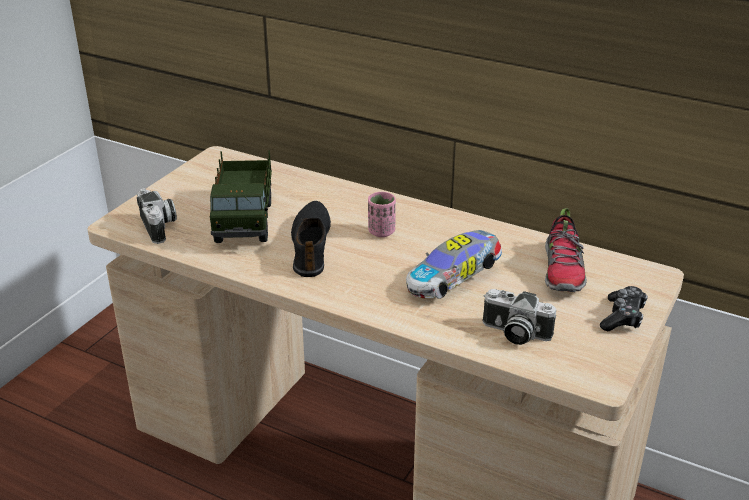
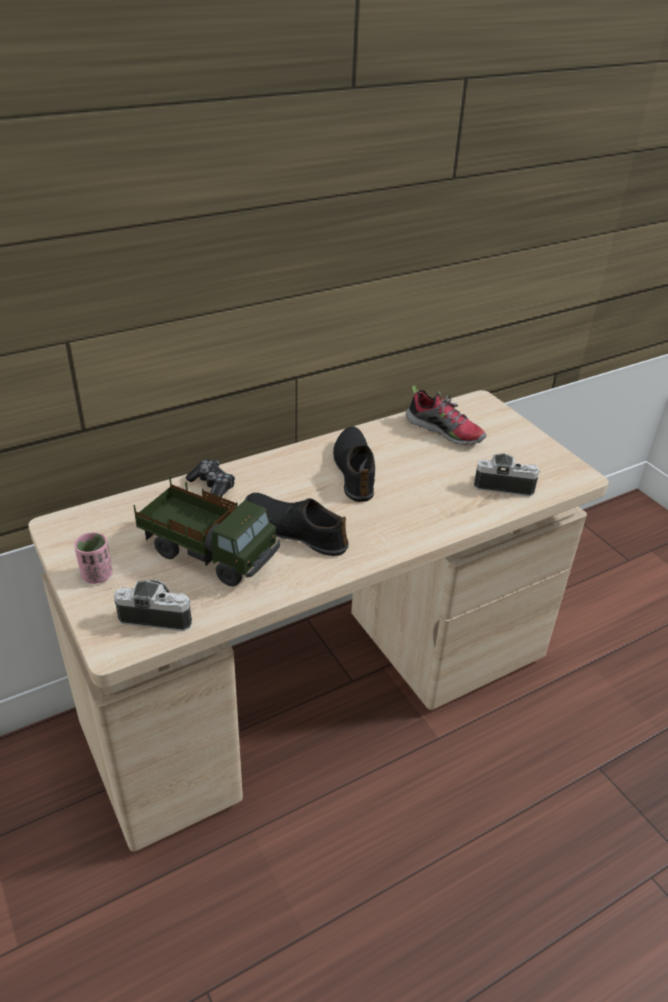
camera: 60 degrees left, 5 degrees up
(381, 232) = (312, 485): pink cup -> pink cup (97, 575)
(431, 244) = (355, 469): none -> black shoe
(454, 279) = (414, 480): toy car -> none
(514, 333) = (504, 485): camera -> camera turned 135 degrees counterclockwise
(622, 317) = (518, 435): game controller -> game controller (212, 487)

